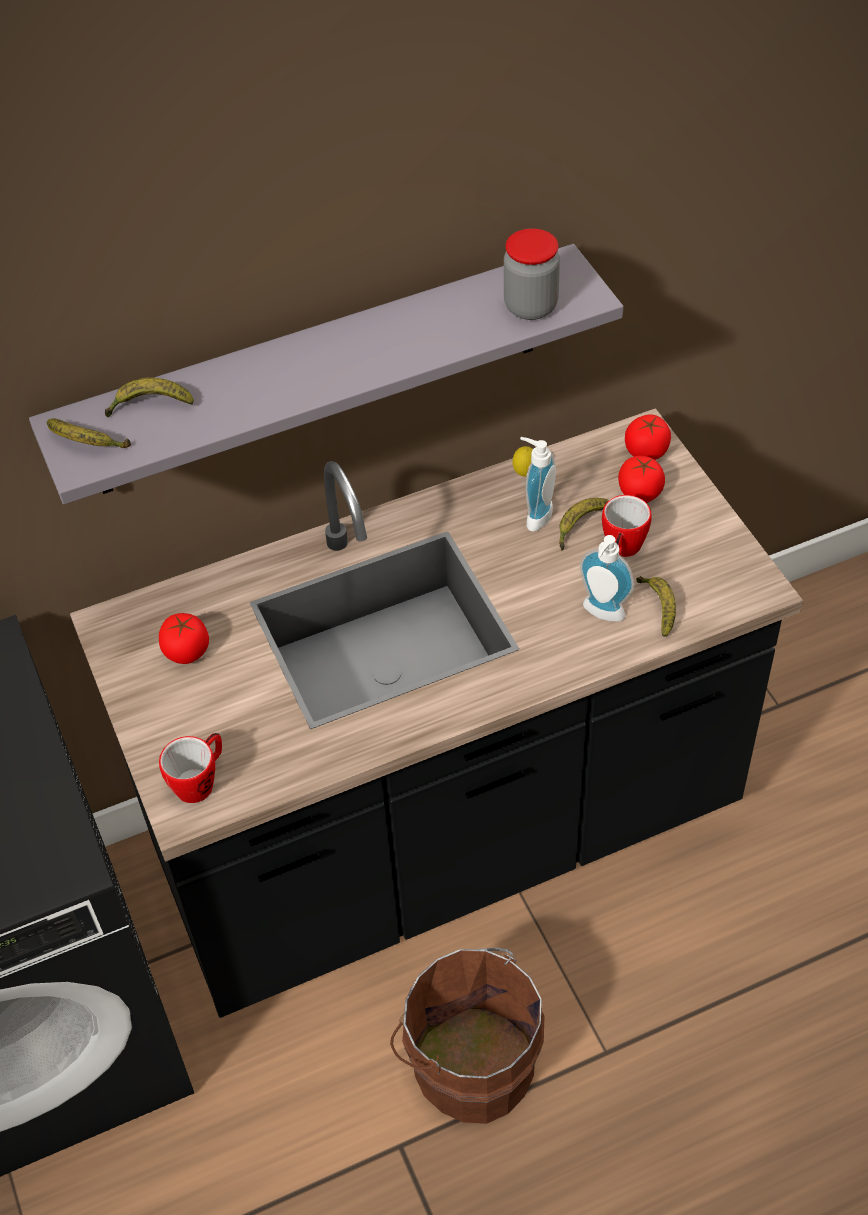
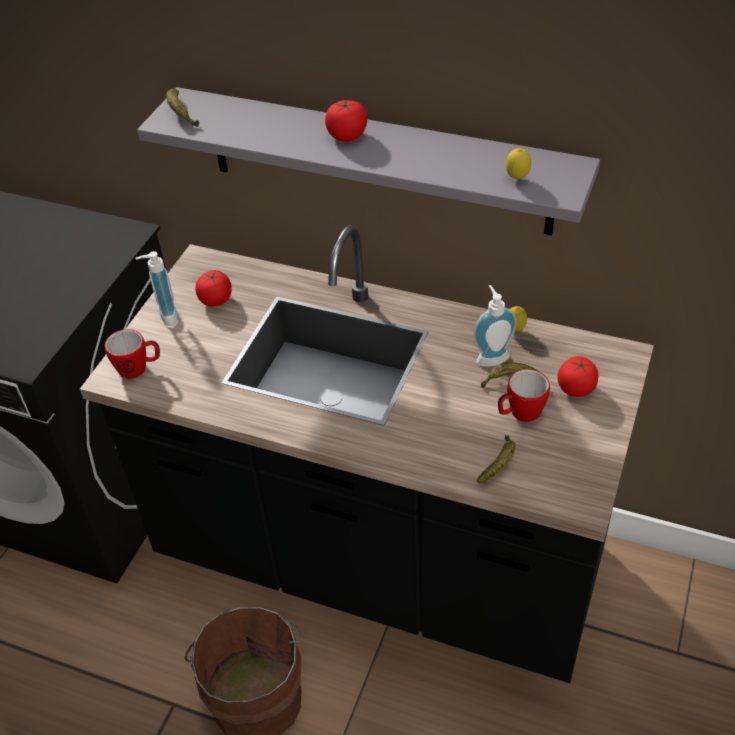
camera: 45 degrees right, 5 degrees down
(149, 405) = (235, 113): banana -> none
(530, 306) = (517, 179): jar -> lemon
(601, 614) = (458, 441): soap dispenser -> soap dispenser (165, 316)
(646, 451) = (613, 366): tomato -> tomato (347, 135)

